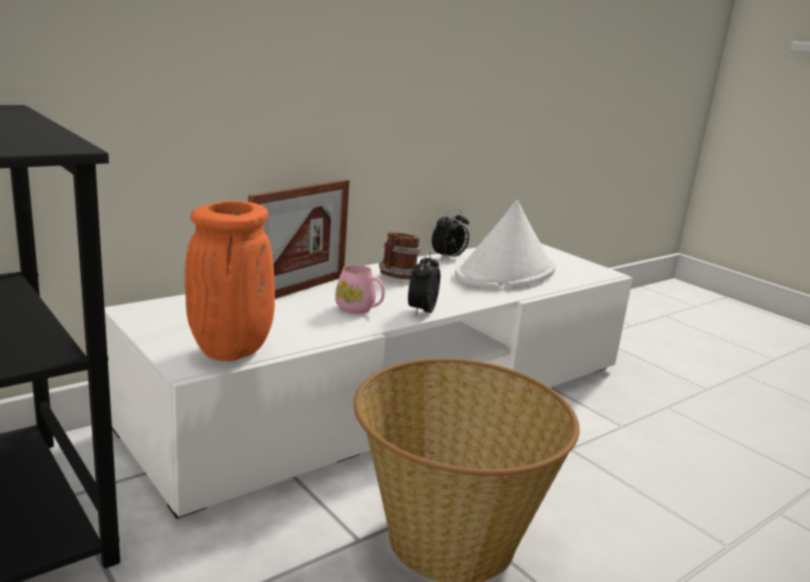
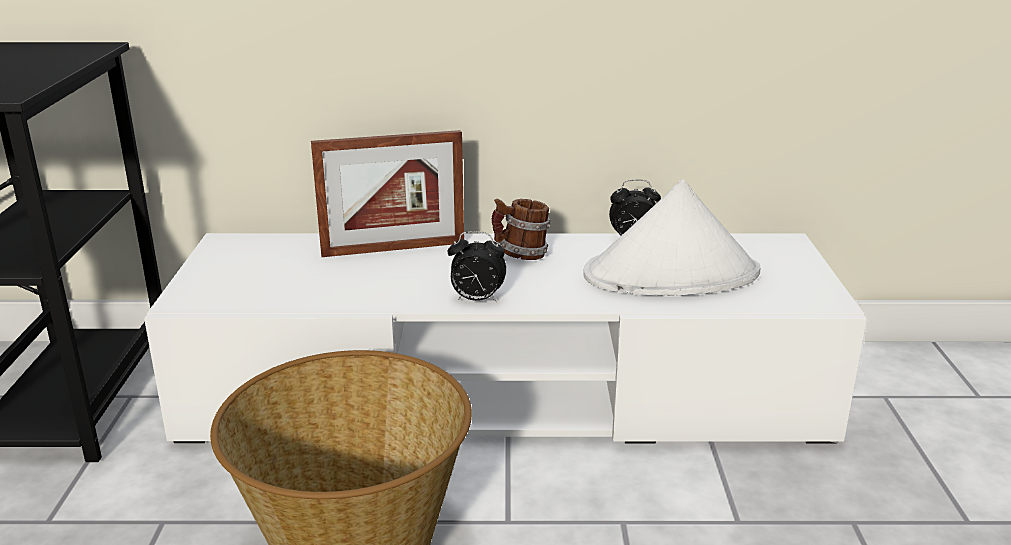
camera: 40 degrees right, 5 degrees up
(231, 352) = (229, 299): orange vase -> none
(359, 309) = (415, 283): pink mug -> none
(421, 311) = (476, 300): alarm clock -> alarm clock turned 135 degrees counterclockwise

